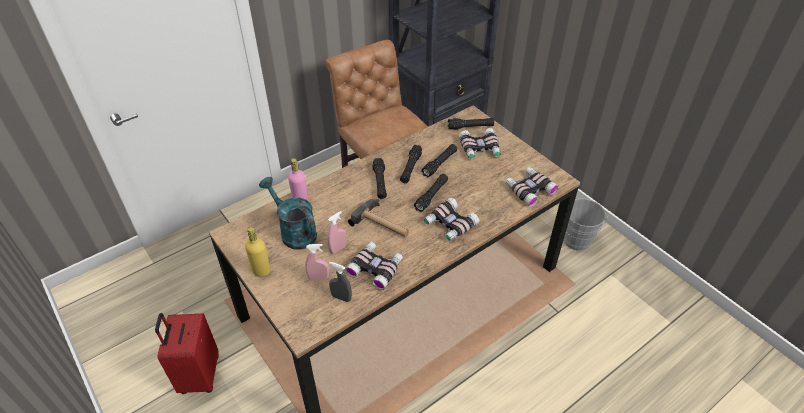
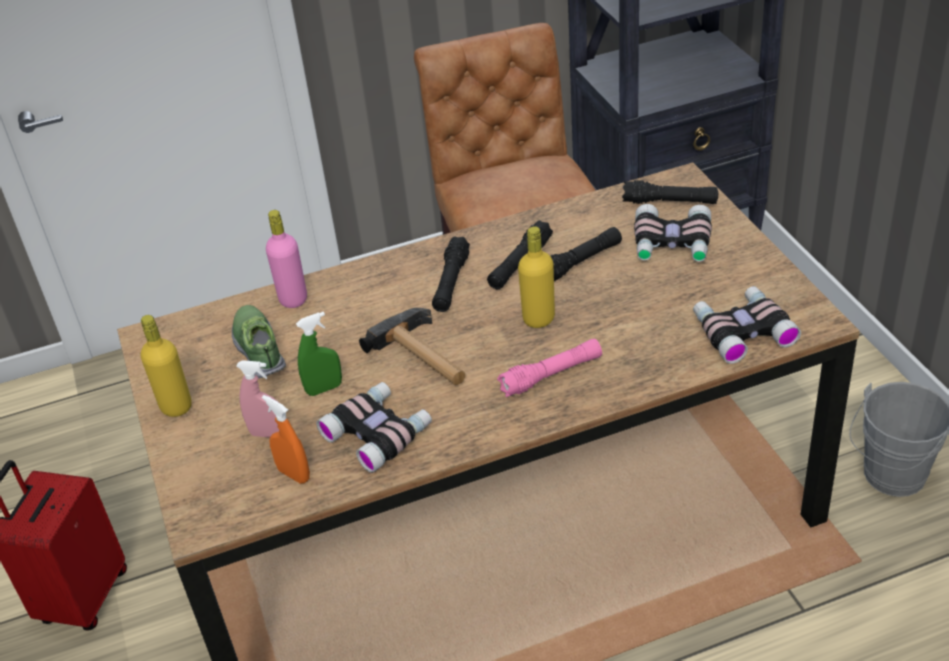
camera: 20 degrees right, 5 degrees down
(294, 232) = (259, 348): turquoise watering can -> shoe
(338, 249) = (324, 389): pink spray bottle -> green spray bottle
(341, 297) = (294, 474): grey spray bottle -> orange spray bottle
(431, 196) = (538, 319): black flashlight -> yellow bottle
(449, 224) = (551, 375): binoculars -> pink flashlight

